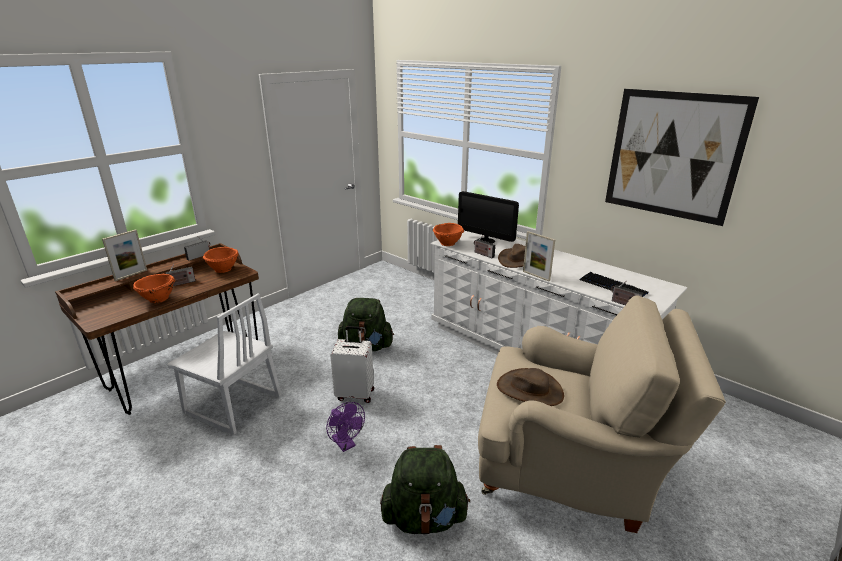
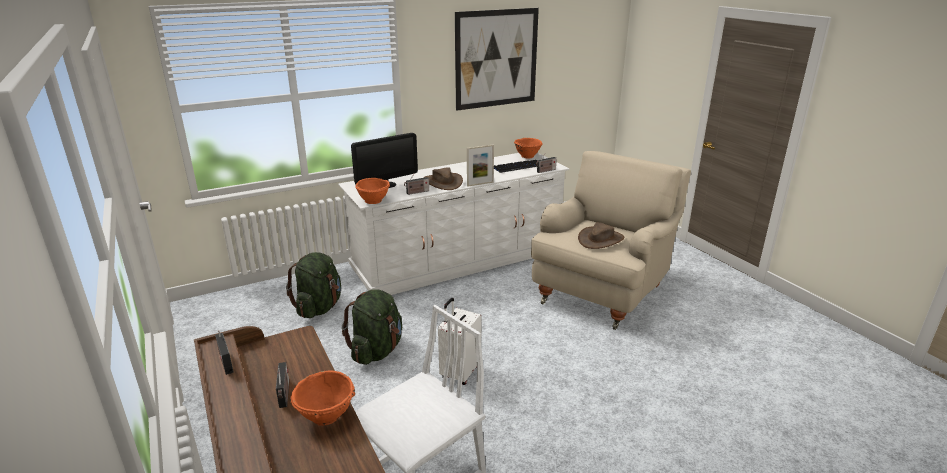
camera: 70 degrees left, 0 degrees up
(131, 275) = (233, 435): picture frame -> none
(224, 269) = (271, 353): orange bowl -> orange bowl (527, 156)
(346, 444) = (534, 390): purple fan -> none
(424, 518) = (632, 362): green backpack -> green backpack (319, 308)

